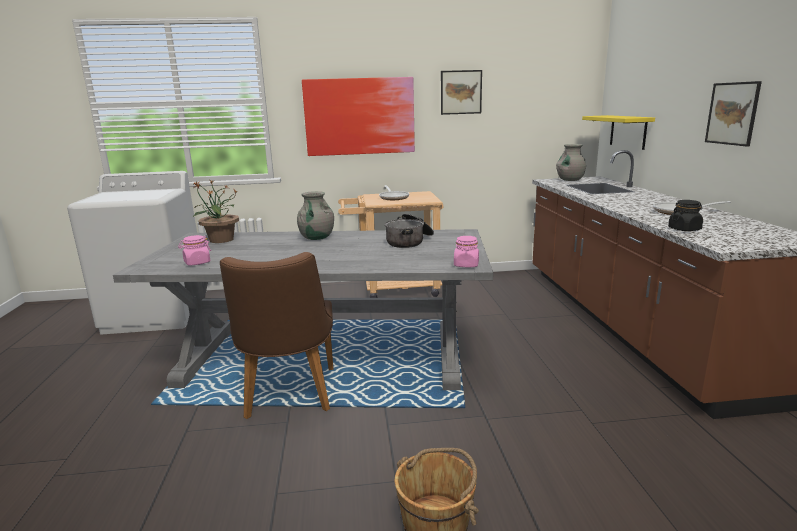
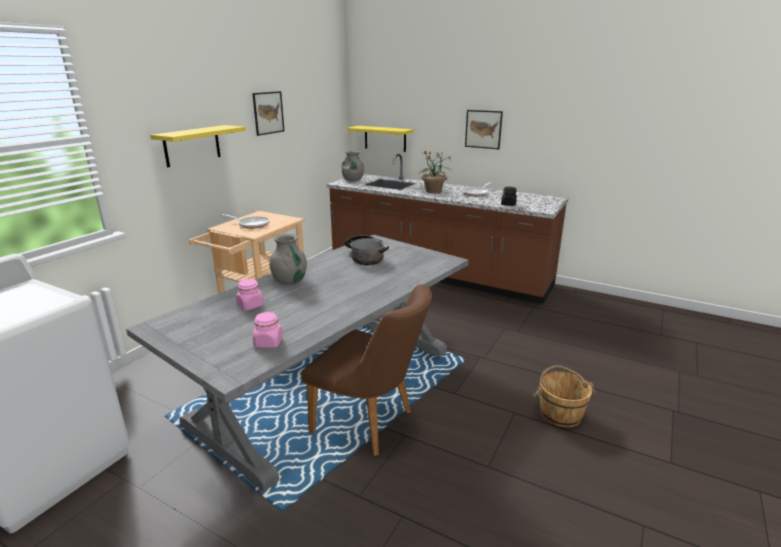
camera: 55 degrees left, 5 degrees up
(220, 240) = (203, 318): potted plant -> potted plant (433, 191)
(359, 116) = (192, 145): picture -> yellow shelf
(466, 265) = (446, 260): pink jar -> pink jar (250, 305)

